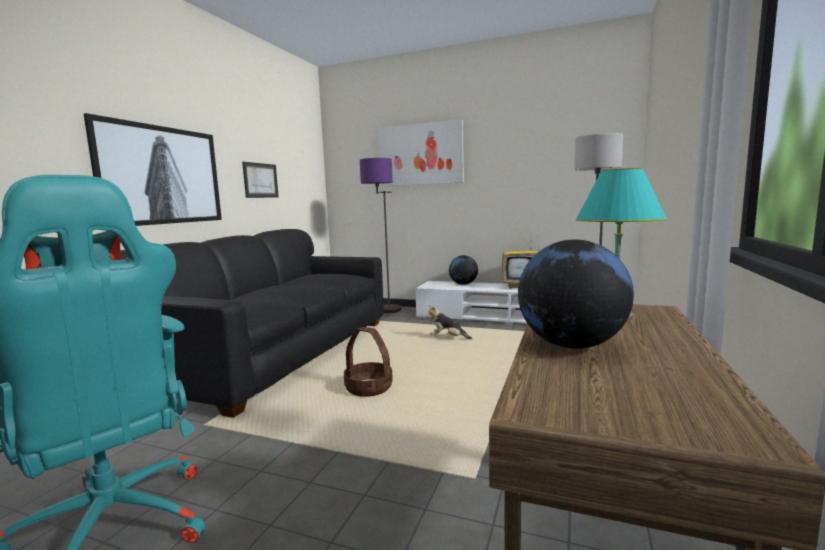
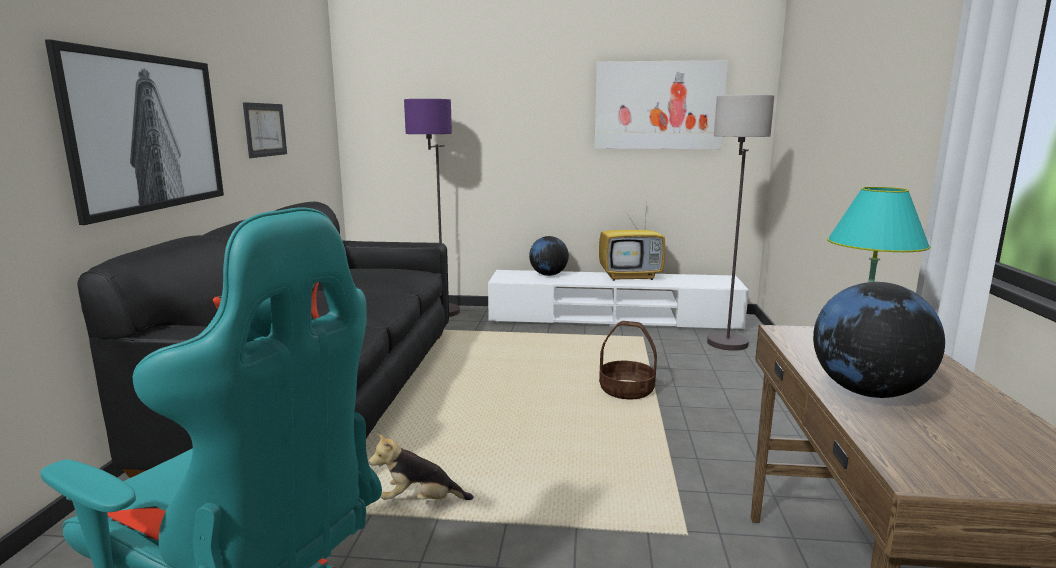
camera: 15 degrees left, 5 degrees up
(369, 388) = (490, 432): basket -> basket (627, 390)
(420, 154) = (487, 94): picture -> picture (658, 105)
(447, 338) = (549, 352): plush toy -> plush toy (421, 501)

